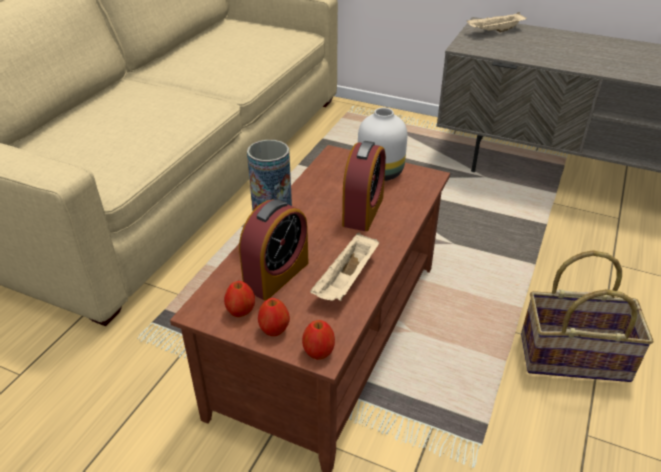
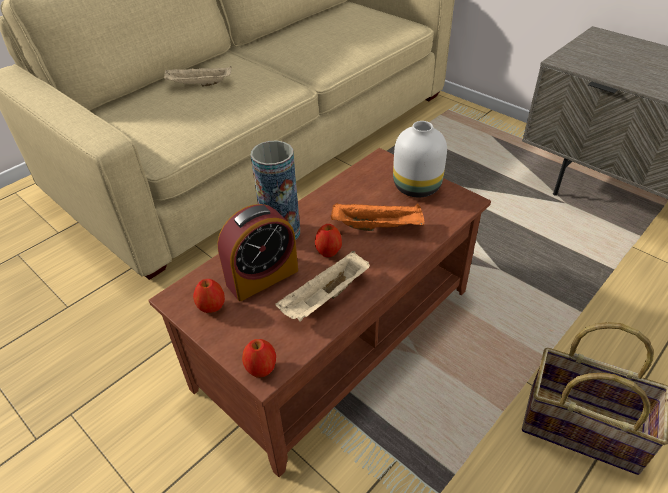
camera: 20 degrees right, 5 degrees up
(274, 329) = (232, 334): apple -> apple (328, 252)
(363, 211) = (378, 226): alarm clock -> orange tray
(495, 31) = (609, 46): beige tray -> beige tray (198, 85)

